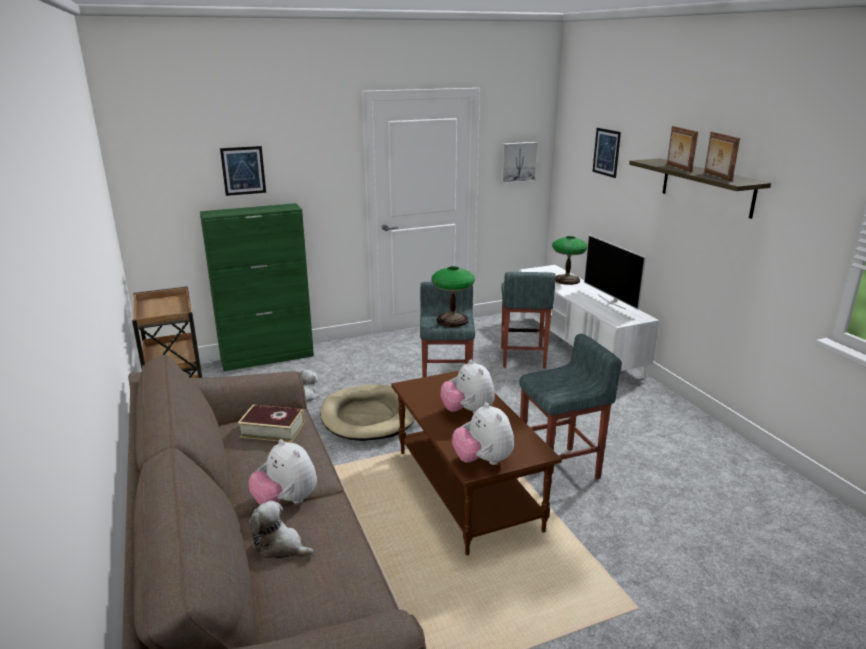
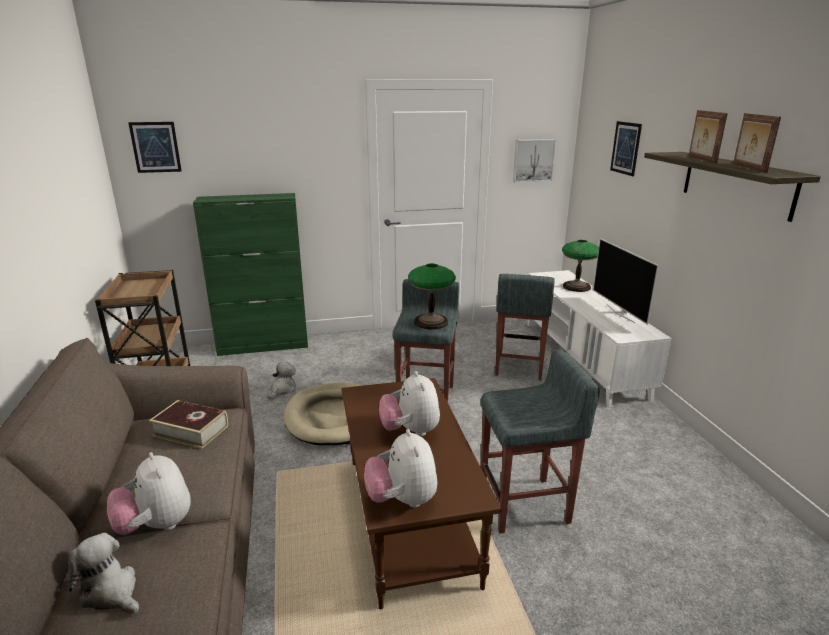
camera: 10 degrees right, 0 degrees up
(243, 170) = (241, 157): picture -> picture (155, 147)

